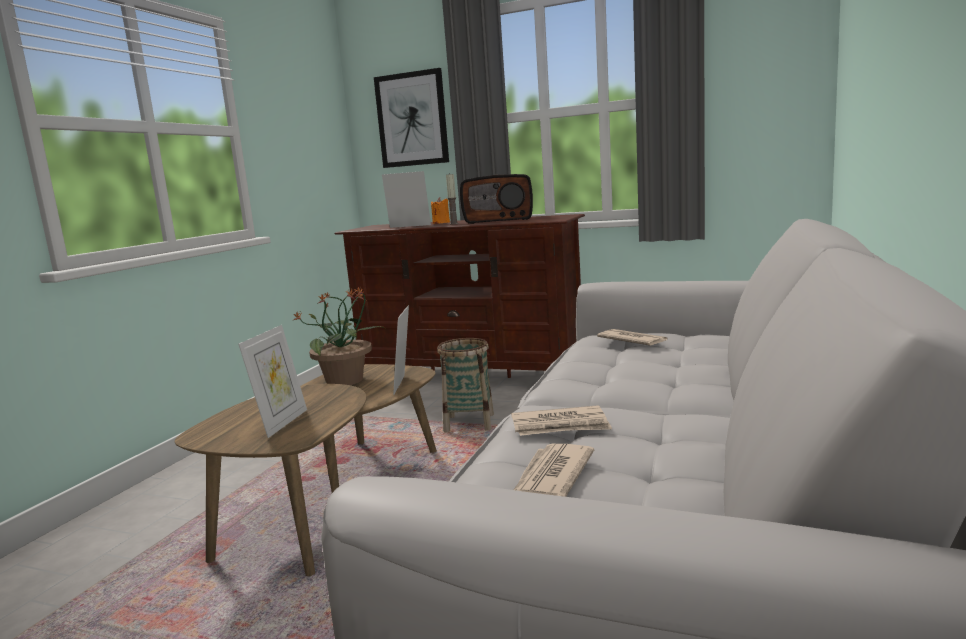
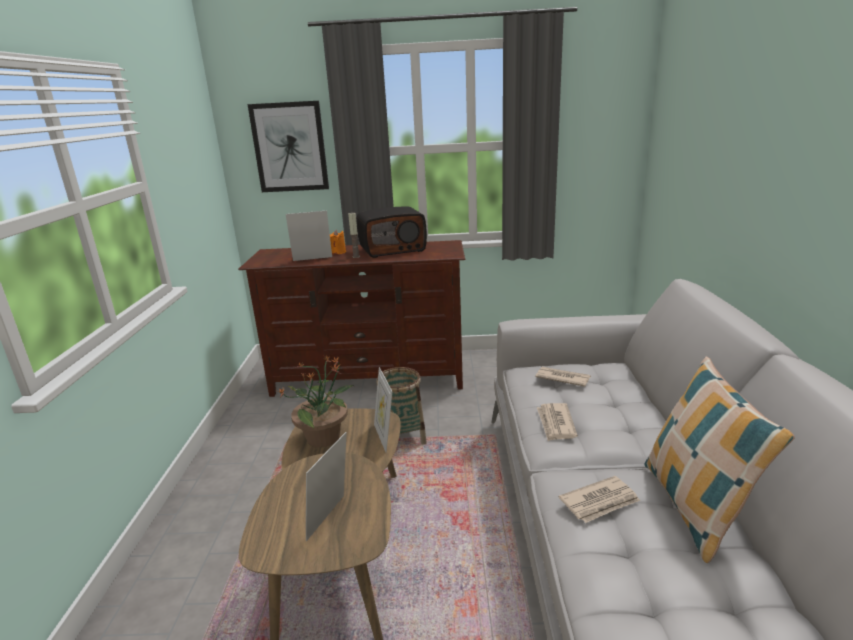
camera: 20 degrees left, 10 degrees up
(281, 423) = (331, 519): picture frame -> picture frame turned 150 degrees counterclockwise
(550, 477) = (646, 571): newspaper -> newspaper (556, 424)
(681, 443) = (695, 508): none -> pillow

